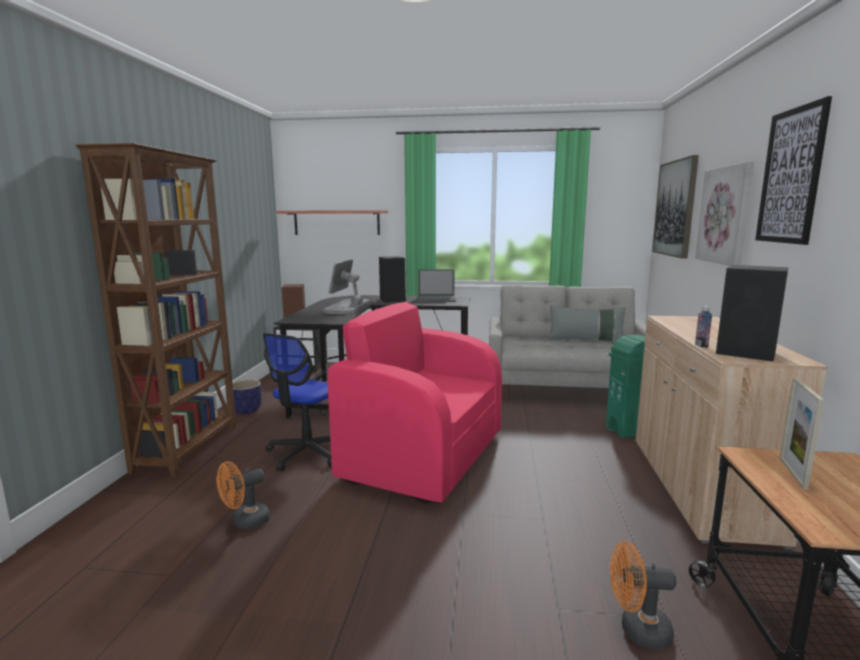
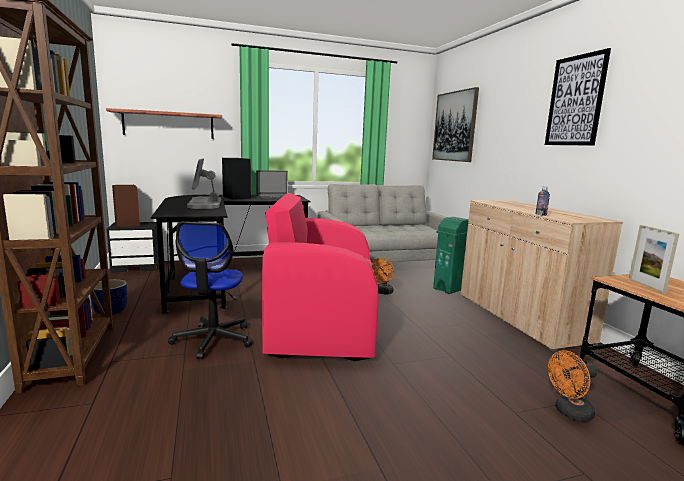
camera: 25 degrees left, 0 degrees up
(245, 522) = (207, 410): orange fan -> orange fan (382, 292)
(585, 340) = (396, 226): grey pillow -> none
(725, 215) = (510, 129): picture -> none
(747, 353) = (572, 217): black speaker -> none

